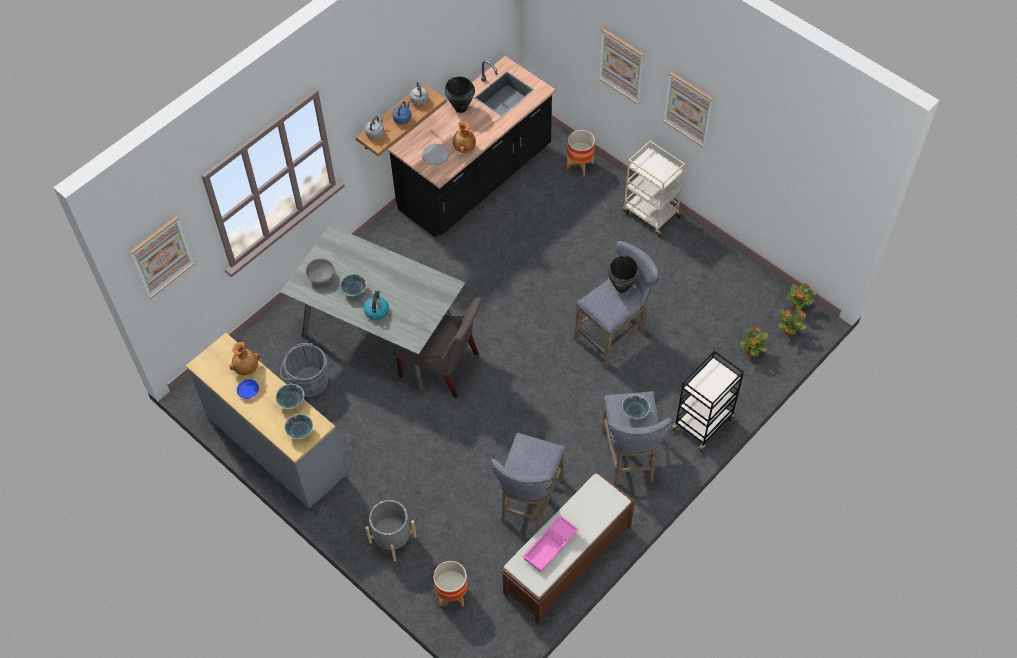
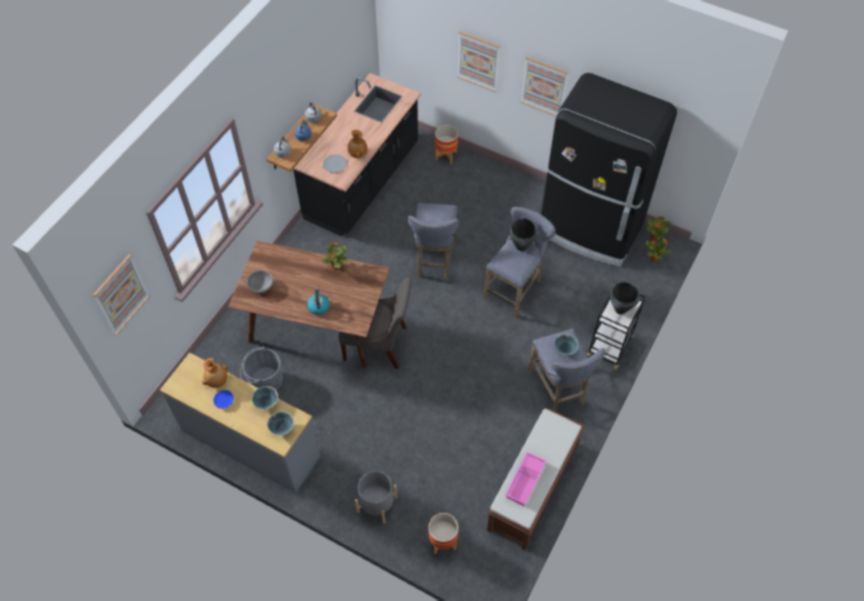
camera: 15 degrees left, 0 degrees up
(354, 291) = (294, 293): bowl -> none
(379, 334) = (316, 327): grey dining table -> brown dining table
(460, 108) = (345, 122): black cooking pot -> black cooking pot (620, 310)
(529, 502) = (485, 445): grey stool -> grey stool (434, 260)
(651, 214) = (515, 184): beige cart -> none
(722, 283) = (589, 229): none -> black fridge
(751, 352) = (630, 281): potted plant -> potted plant (336, 266)

